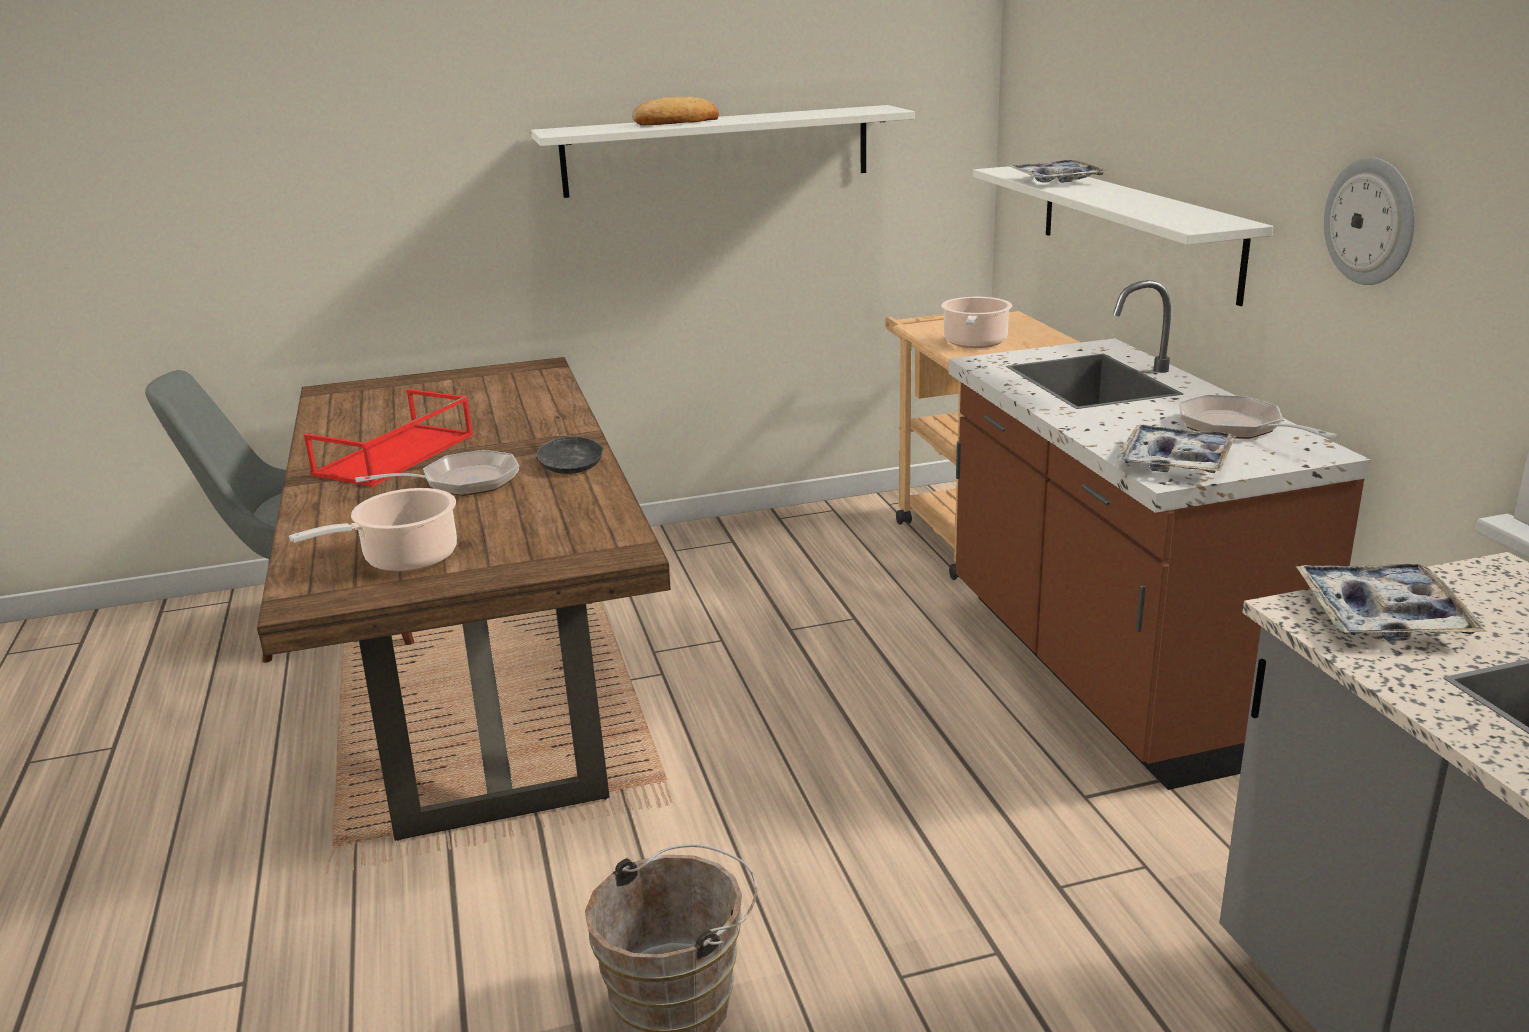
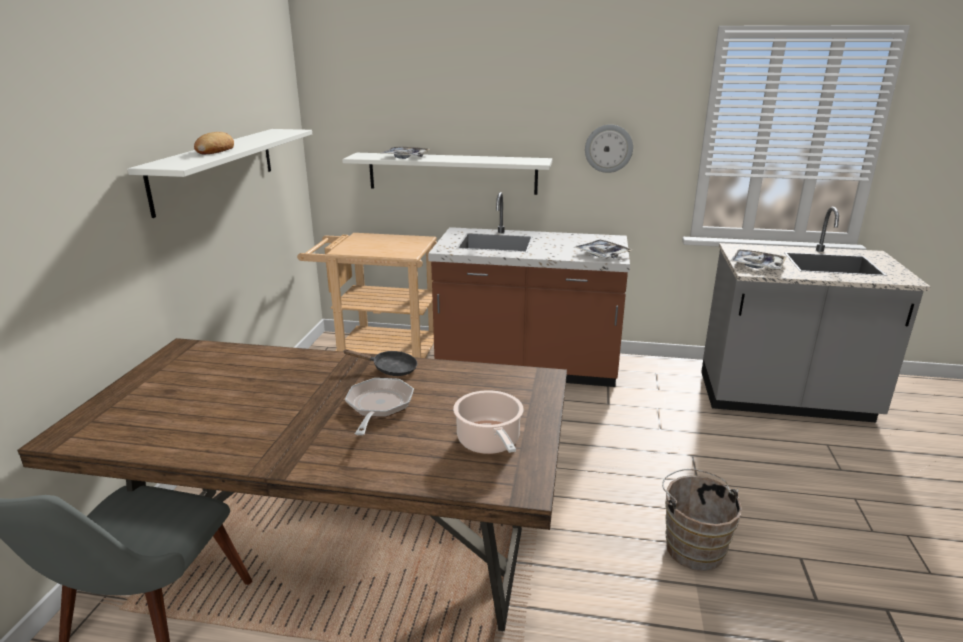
camera: 65 degrees left, 0 degrees up
(395, 456) = (287, 424): red tray -> none
(974, 343) = (385, 249): cooking pot -> none
(1236, 428) = (579, 240): frying pan -> none

